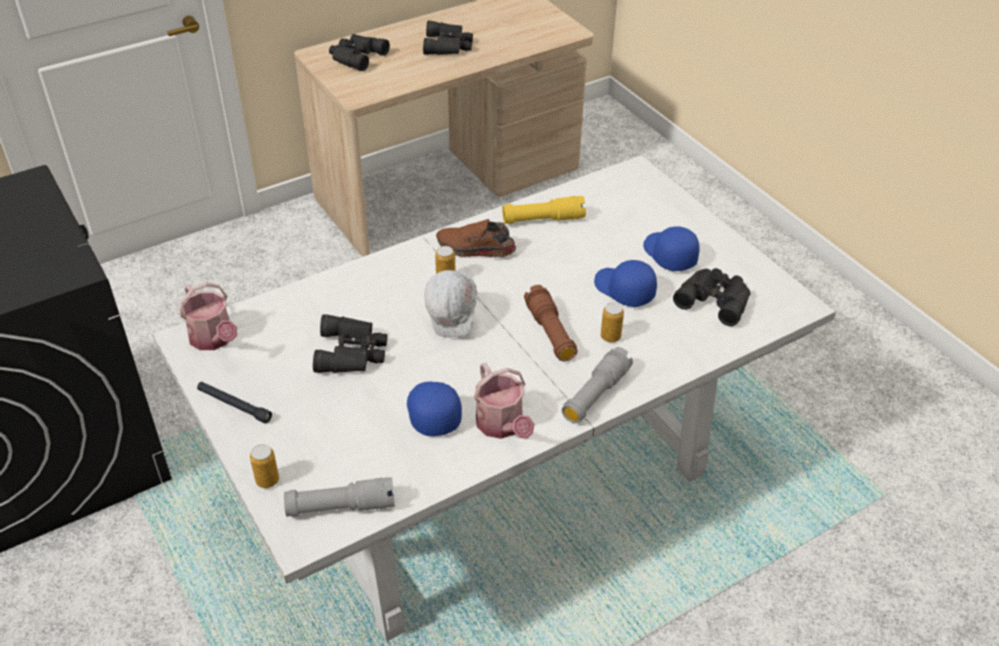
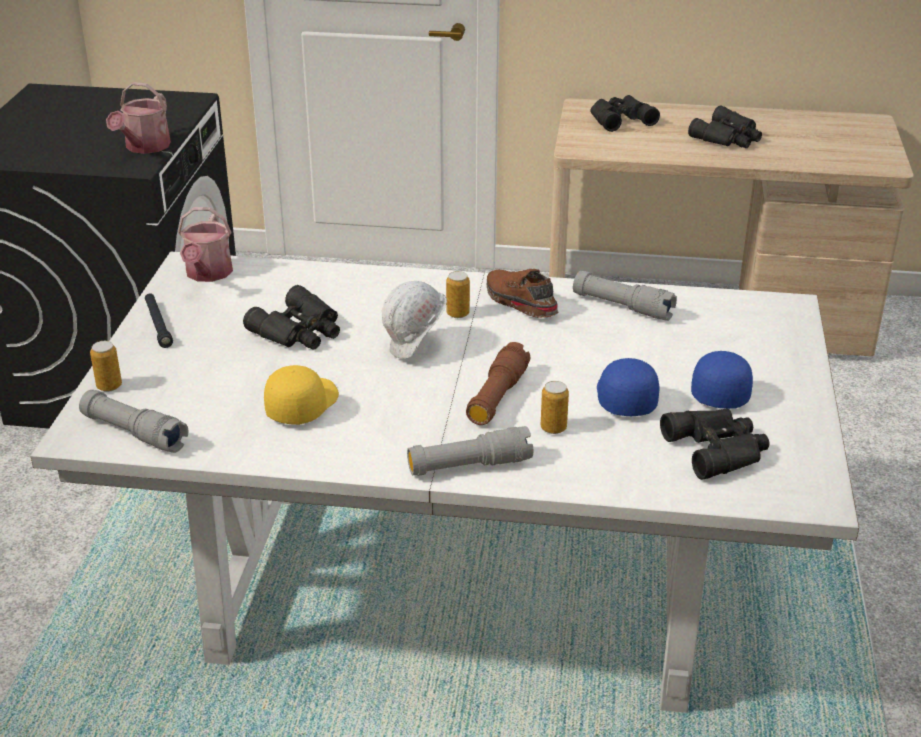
camera: 40 degrees right, 10 degrees down
(432, 412) = (301, 405): blue cap -> yellow cap
(502, 426) = (347, 445): watering can -> watering can (144, 147)
(543, 220) = (622, 307): yellow flashlight -> grey flashlight

